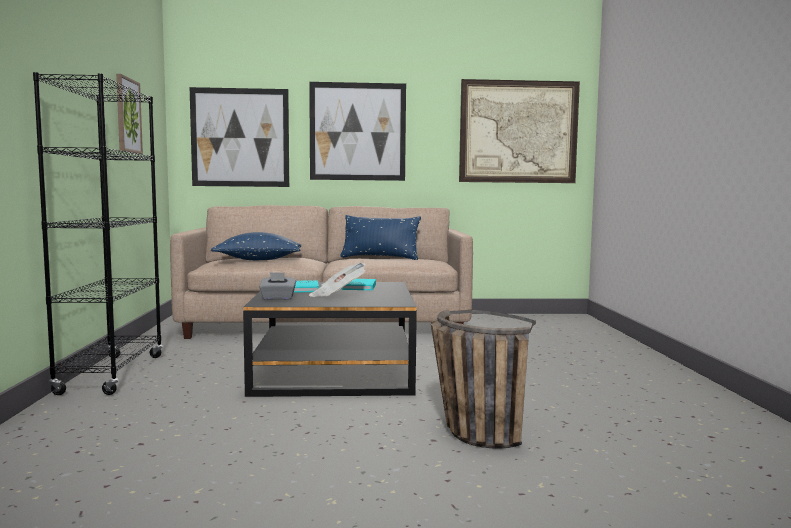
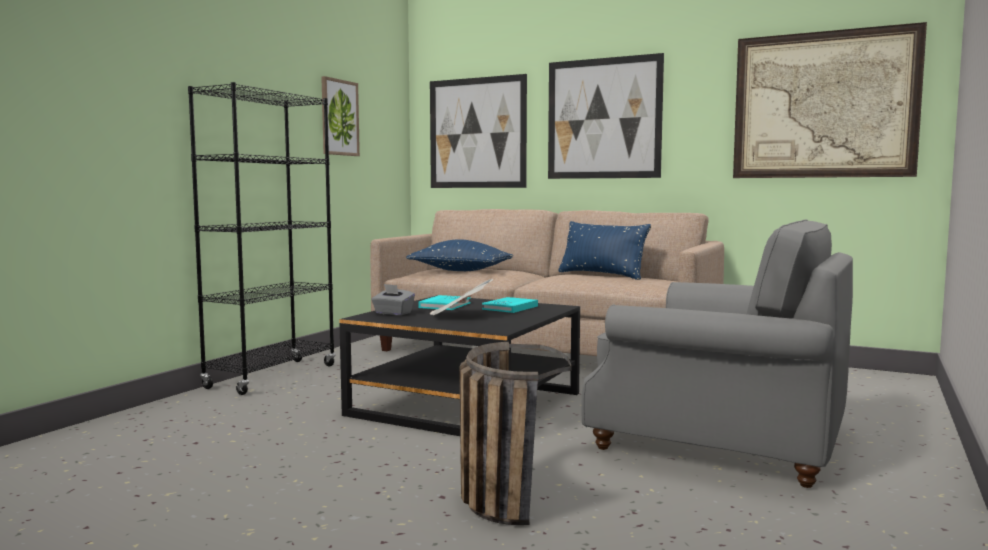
camera: 30 degrees right, 0 degrees up
(540, 369) = (720, 440): none -> grey armchair

